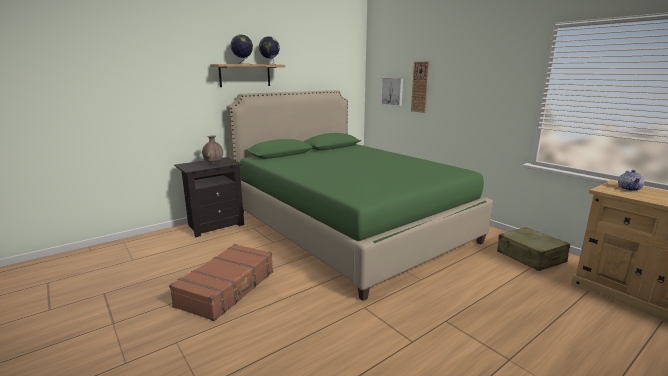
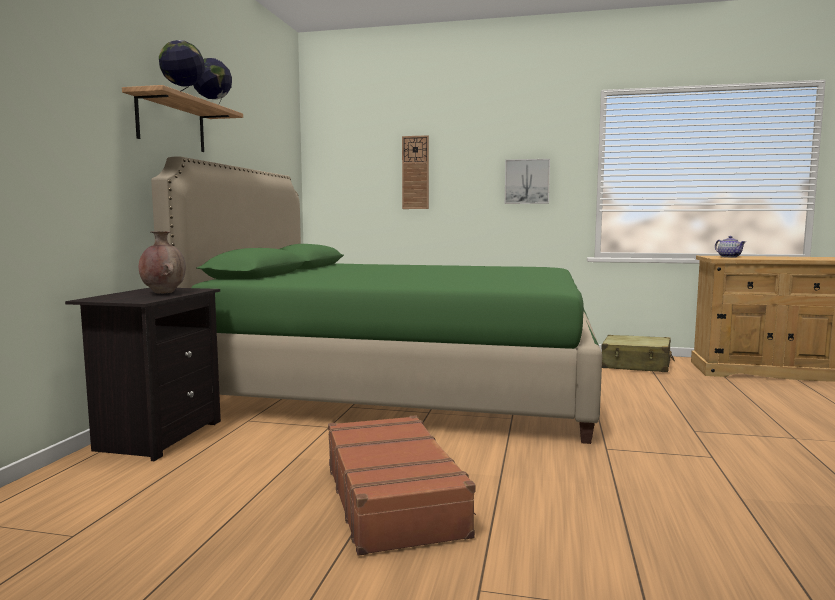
camera: 40 degrees left, 10 degrees down
(392, 91) = (362, 182): picture -> picture (527, 181)

